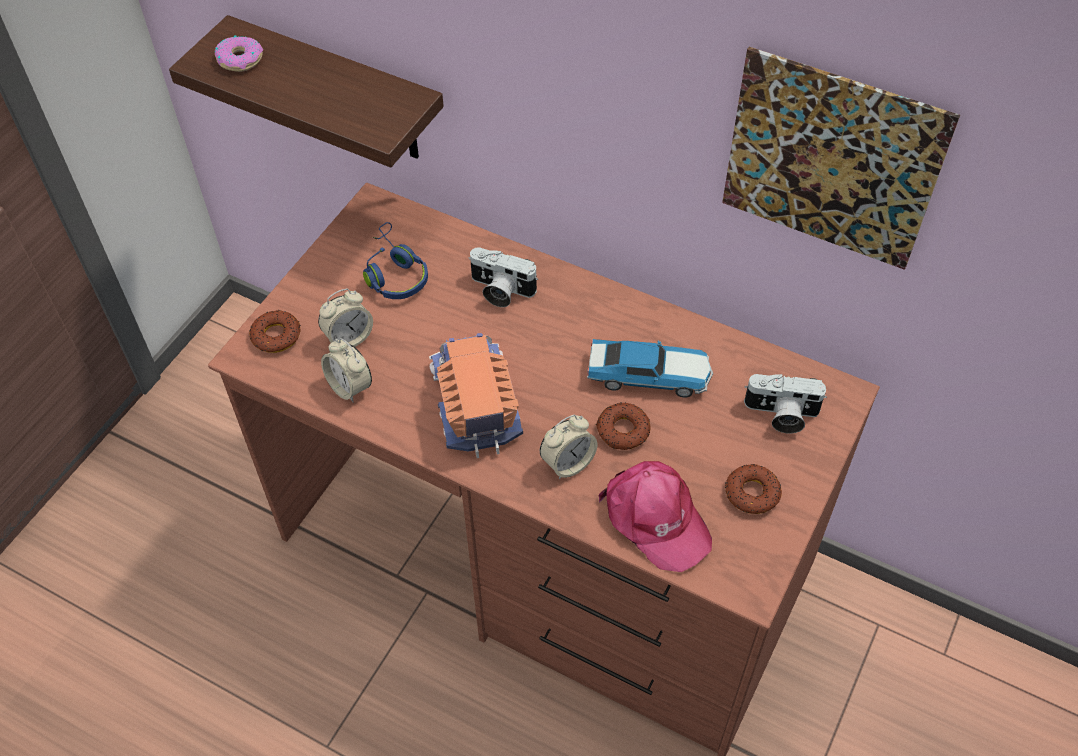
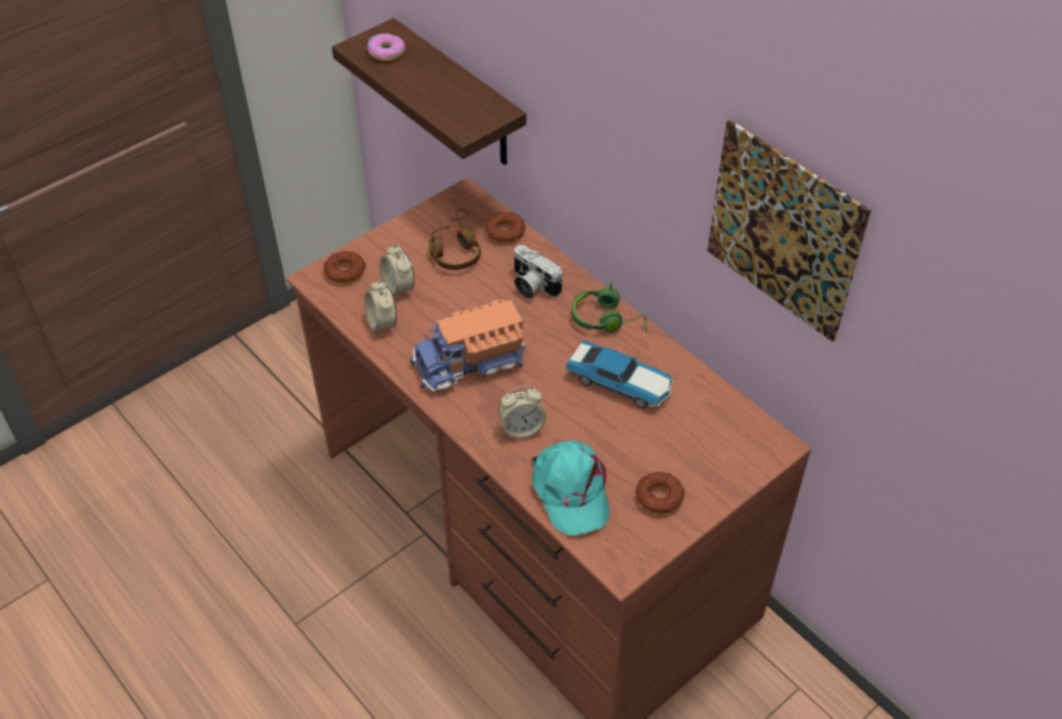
camera: 20 degrees right, 5 degrees down
(349, 337) = (398, 287): alarm clock -> alarm clock turned 75 degrees clockwise
(394, 273) = (455, 250): blue headphones -> brown headphones
(473, 403) = (470, 362): toy truck -> toy truck turned 120 degrees counterclockwise
(601, 305) = (607, 319): none -> green headphones
(623, 430) = (577, 418): donut -> donut (505, 231)
(655, 518) = (570, 491): pink cap -> turquoise cap
(781, 415) = (714, 445): camera -> none

